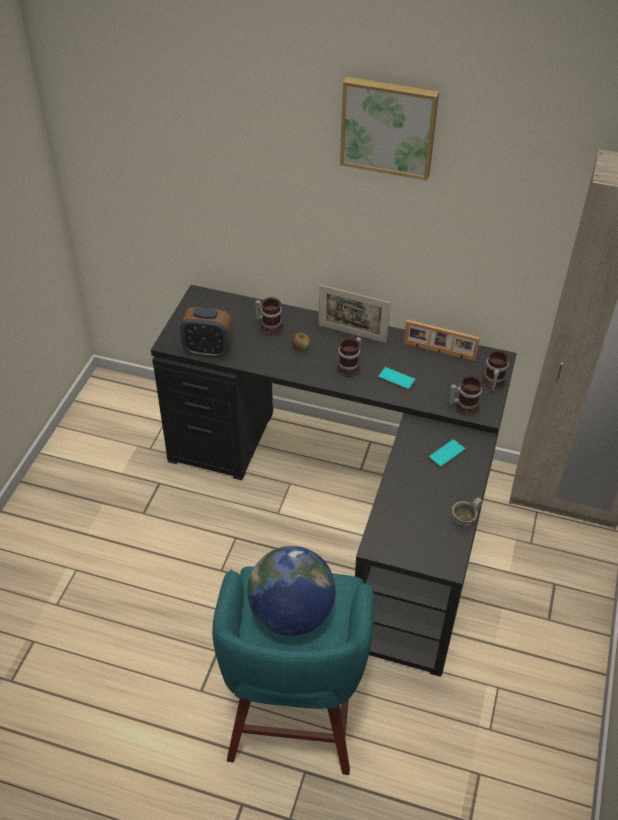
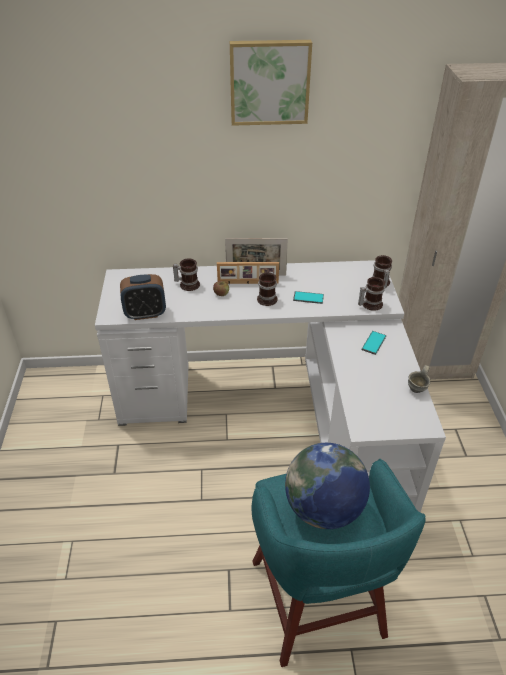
camera: 20 degrees left, 5 degrees down
(353, 498) = (280, 411): black desk -> white desk
(439, 352) = (328, 272): picture frame -> picture frame (248, 283)

